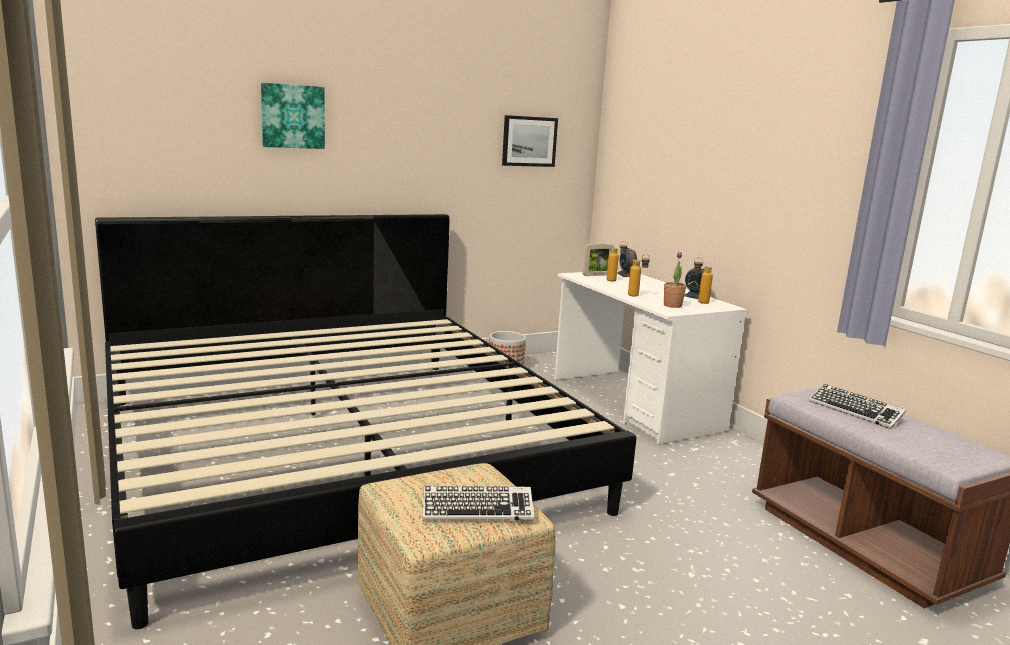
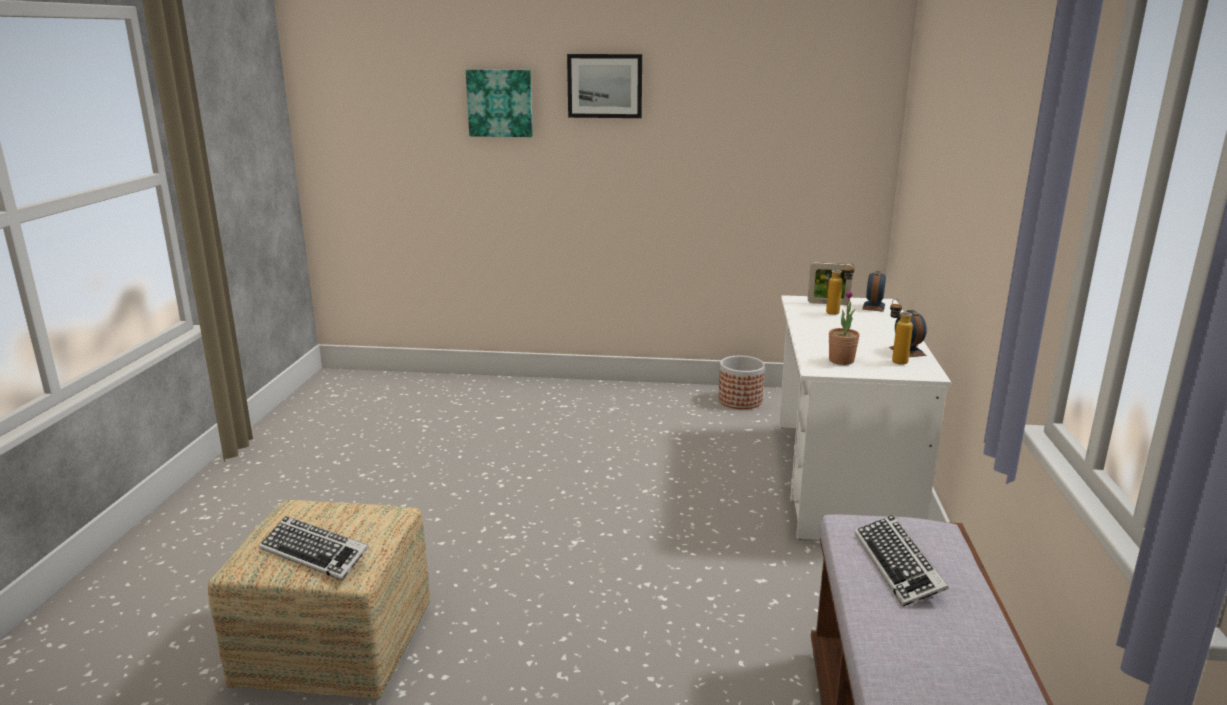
camera: 35 degrees right, 5 degrees up
(339, 451) = (453, 459): bed -> none
(529, 141) = (792, 122): picture -> picture (605, 86)
(637, 296) = (819, 340): bottle -> none

